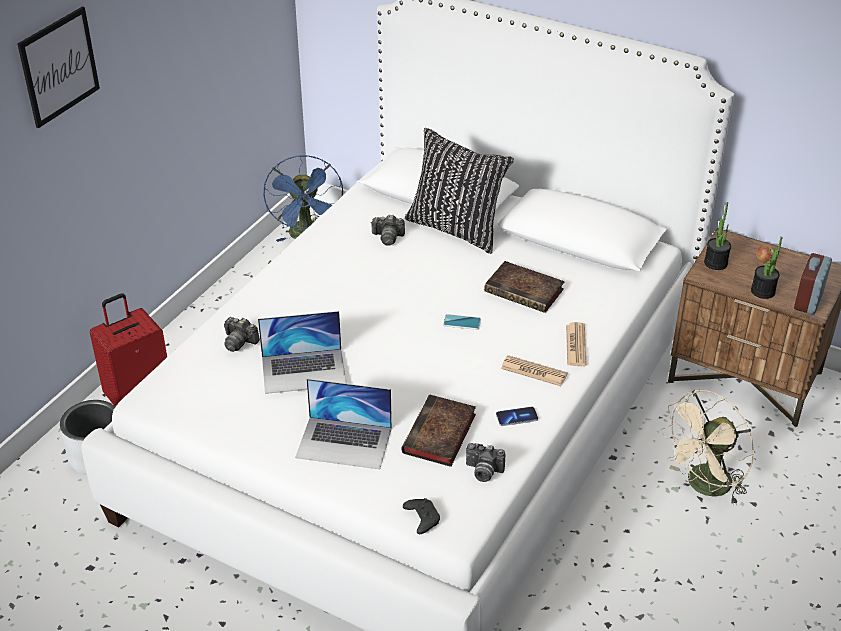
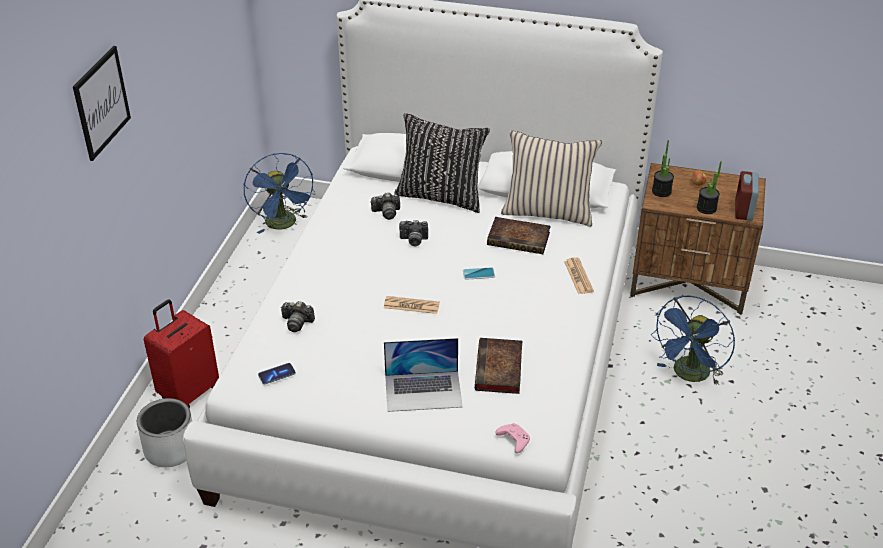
camera: 15 degrees left, 0 degrees up
(304, 371) = (364, 337): laptop -> none
(421, 519) = (513, 440): black game controller -> pink game controller
(483, 472) = (547, 393): camera -> camera (413, 241)
(516, 417) = (555, 343): phone -> phone (277, 374)
(534, 371) = (554, 304): newspaper -> newspaper (411, 305)
(571, 265) = (548, 212): none -> beige pillow
(704, 487) = (689, 375): beige fan -> blue fan

